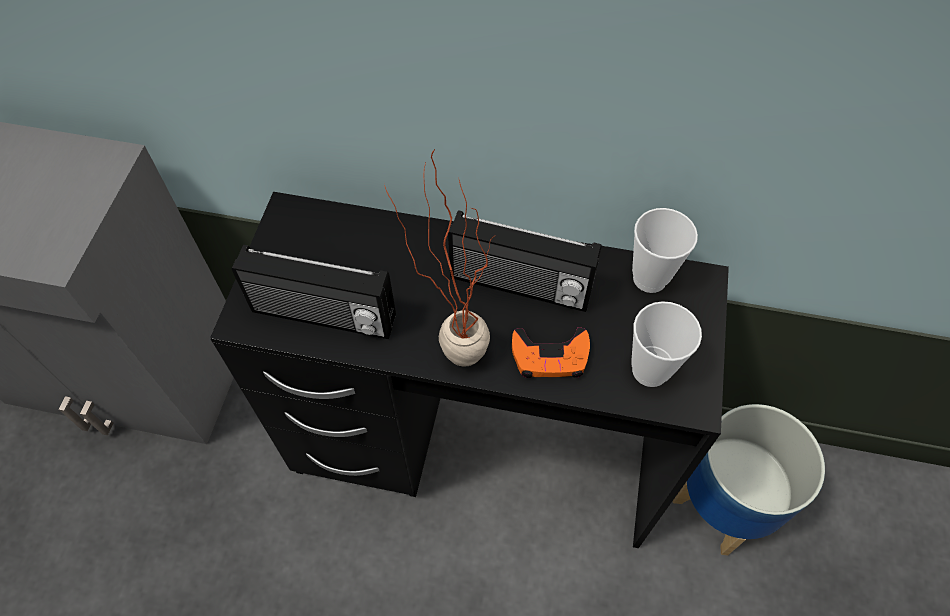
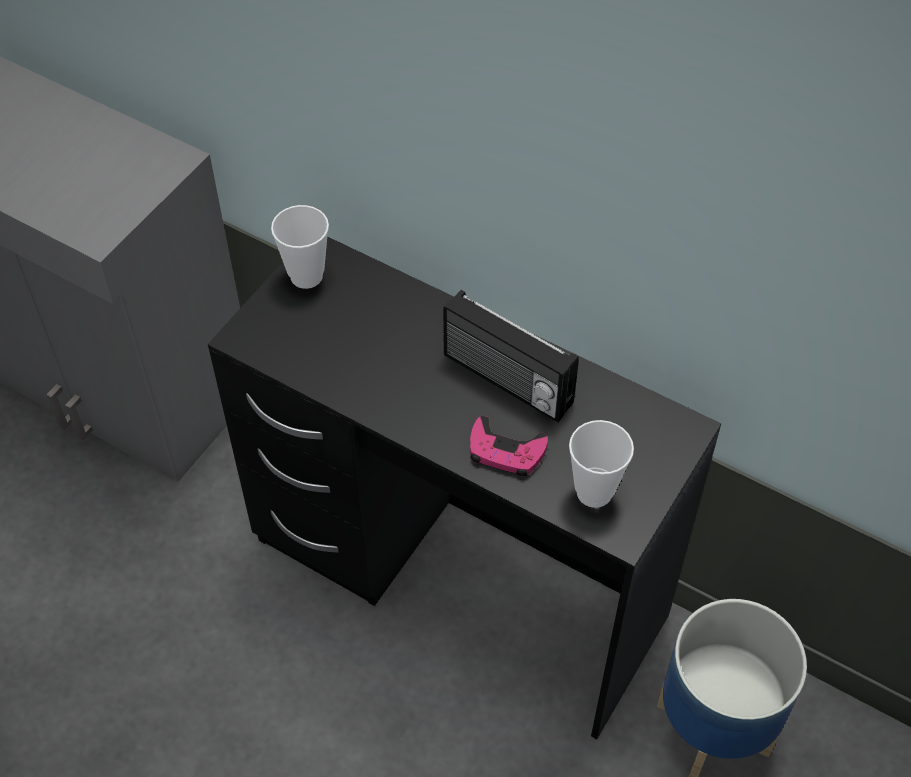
camera: 20 degrees right, 5 degrees down
(323, 316) = (313, 355): radio -> none
(451, 349) = (416, 417): potted plant -> none
(550, 356) = (505, 451): orange game controller -> pink game controller
(649, 278) = (635, 411): cup -> cup (306, 276)

